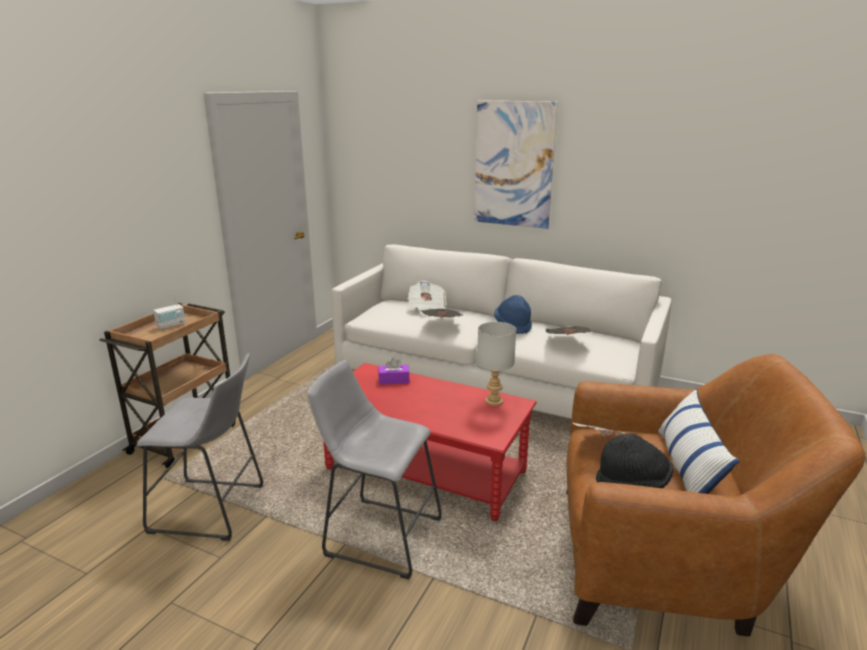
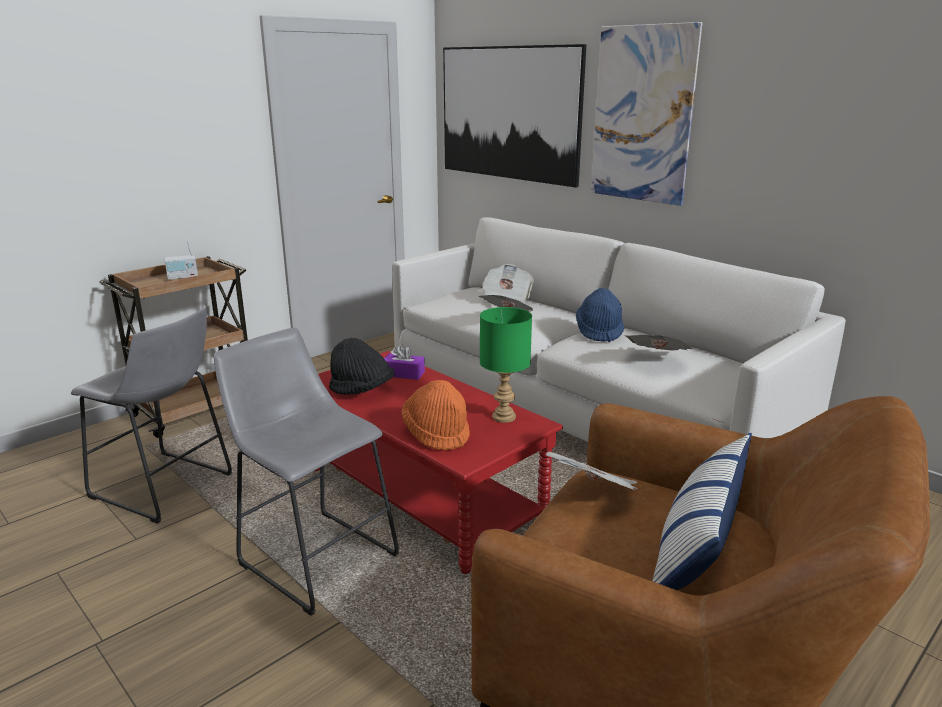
camera: 20 degrees right, 0 degrees up
(397, 162) = (508, 113): none -> picture
(459, 423) = (437, 433): none -> orange hat
(493, 401) = (504, 417): grey table lamp -> green table lamp
(632, 484) = (588, 551): black hat -> black hat (361, 391)

